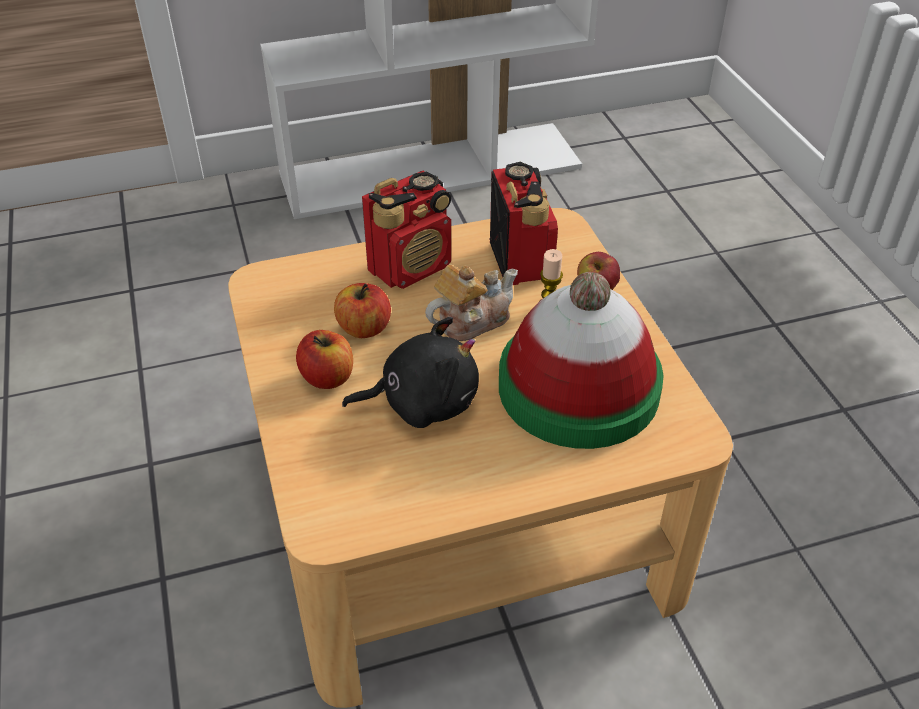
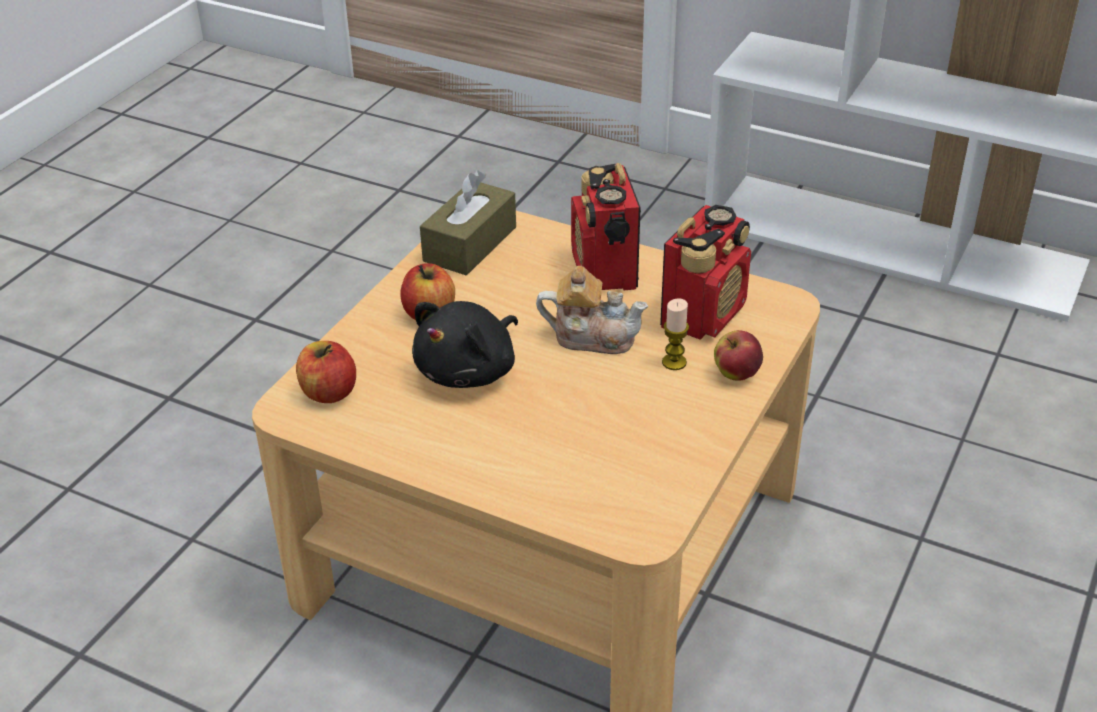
camera: 45 degrees right, 5 degrees down
(281, 303) = (470, 244): none -> brown tissue box
(364, 328) = (503, 295): apple -> apple (328, 392)
(411, 267) = (604, 271): radio -> radio turned 75 degrees clockwise
(422, 402) = (470, 371): black plush toy -> black plush toy turned 90 degrees clockwise
(578, 387) = (603, 435): hat -> none

